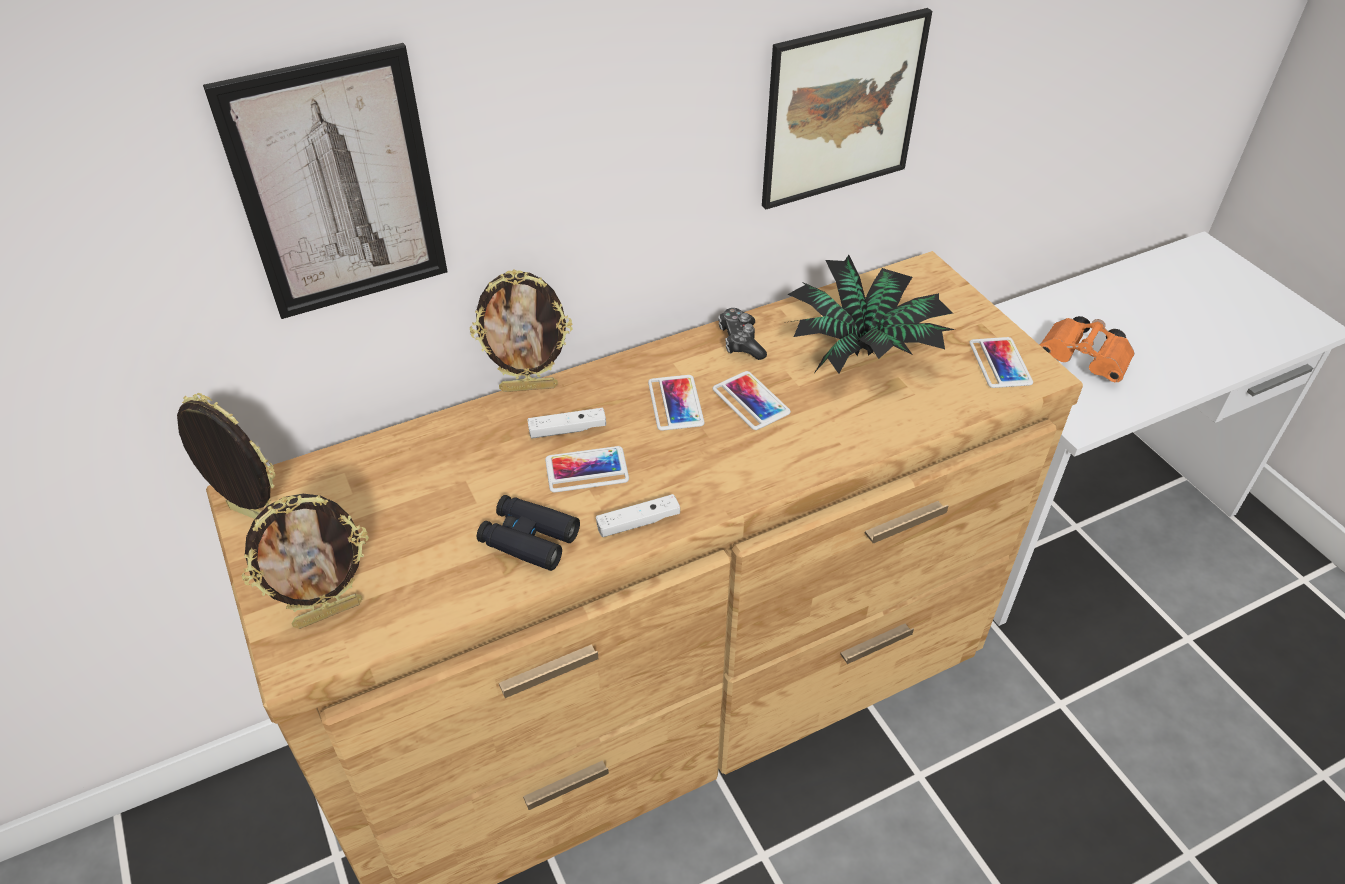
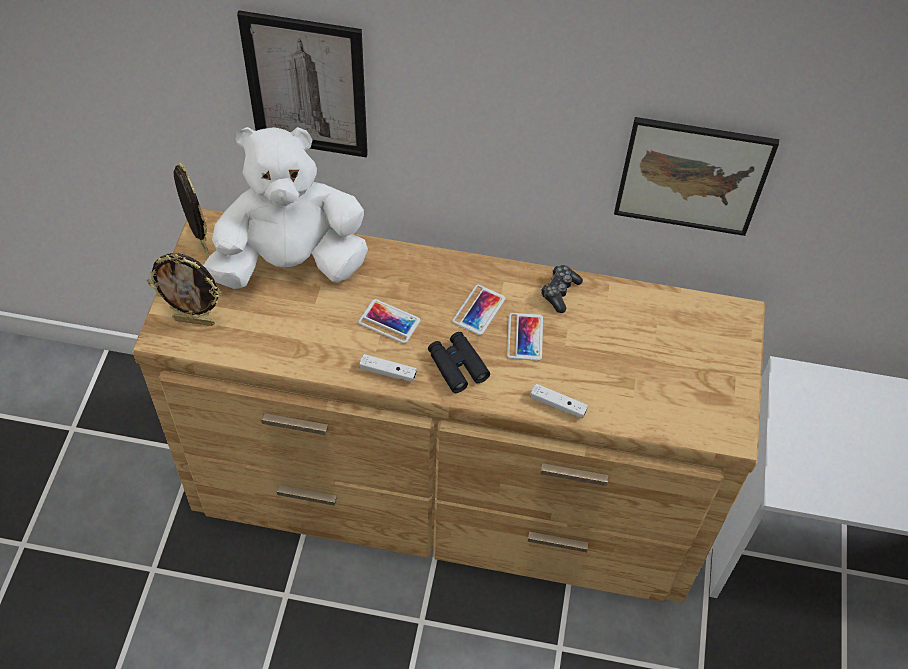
camera: 35 degrees right, 10 degrees up
(403, 476) = (290, 263): none -> white plush toy
(529, 387) = (405, 246): picture frame -> none
(529, 539) = (322, 344): black binoculars -> black binoculars (457, 366)
(567, 430) = (401, 289): white game controller -> white game controller (558, 405)
(863, 351) = (631, 347): potted plant -> none
(1000, 363) = (714, 412): phone -> none
(1086, 361) = (845, 450): orange binoculars -> none

